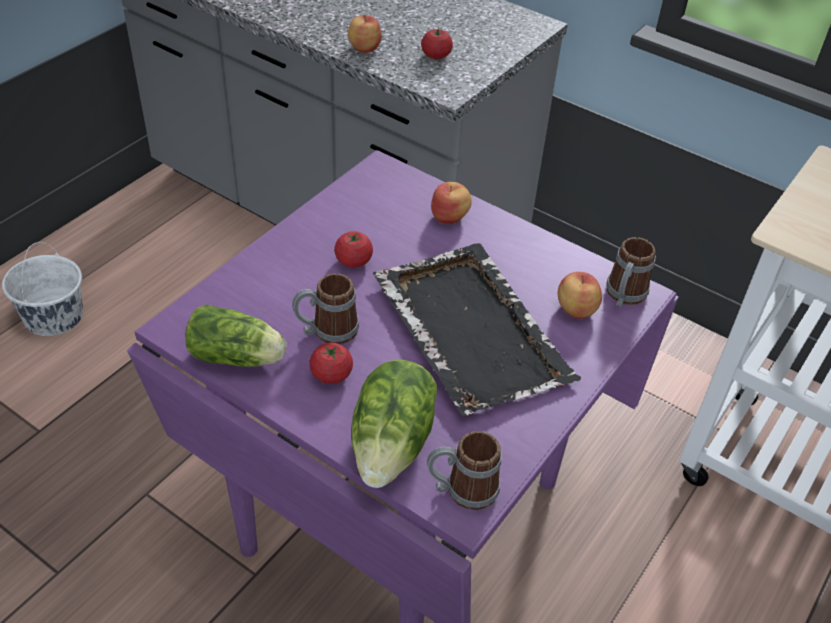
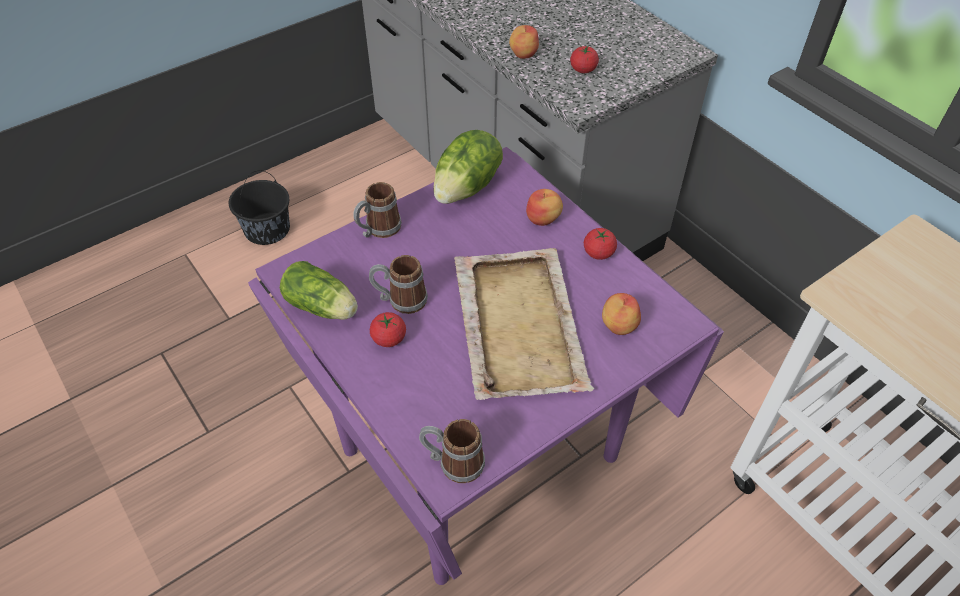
camera: 20 degrees right, 5 degrees up
(53, 317) = (267, 229): white bucket -> black bucket
(353, 261) = (446, 243): tomato -> tomato (598, 253)
(393, 444) = (414, 409): lettuce -> lettuce (468, 187)
(470, 329) = (519, 323): black tray -> beige tray
(623, 296) = (667, 322): mug -> mug (378, 230)

